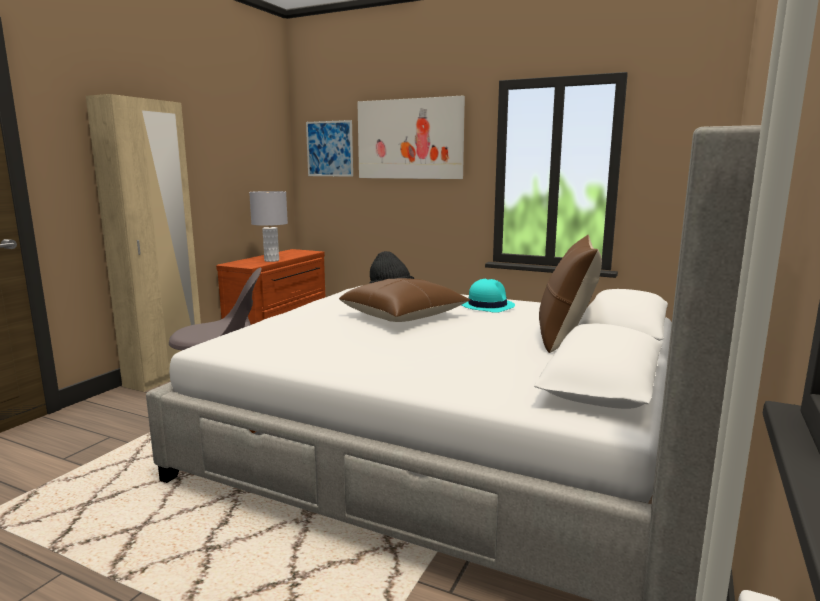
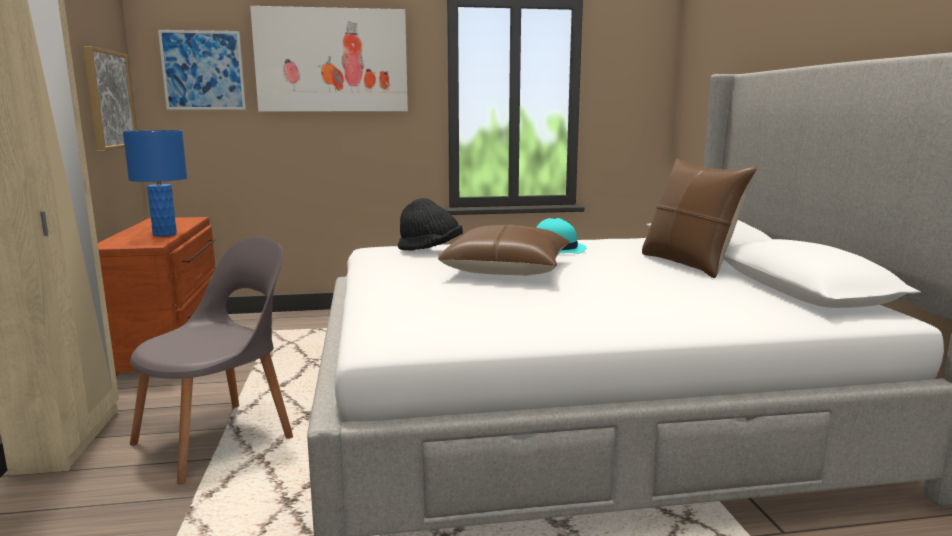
camera: 35 degrees left, 0 degrees up
(261, 170) = (109, 100): none -> picture
(272, 260) = (165, 234): grey table lamp -> blue table lamp

